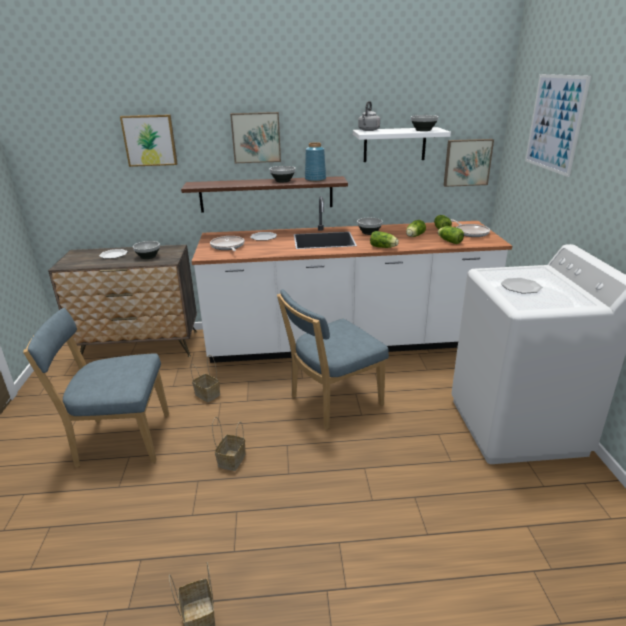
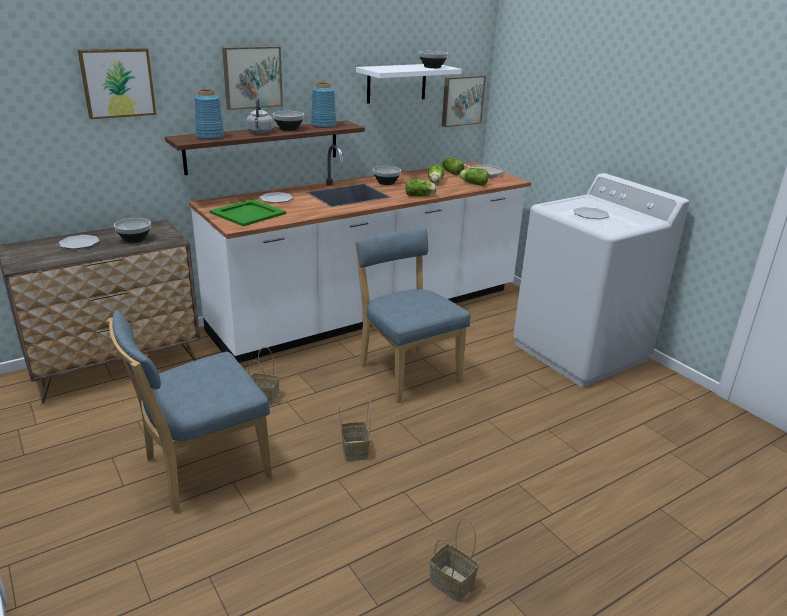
camera: 30 degrees left, 0 degrees up
(214, 184) = (210, 137): none -> blue vase
(228, 246) = (248, 213): frying pan -> green tray
(332, 402) = (406, 371): blue chair -> blue chair turned 120 degrees clockwise
(368, 130) = (377, 67): grey kettle -> grey kettle (260, 132)
(555, 123) = (563, 60): picture -> none

